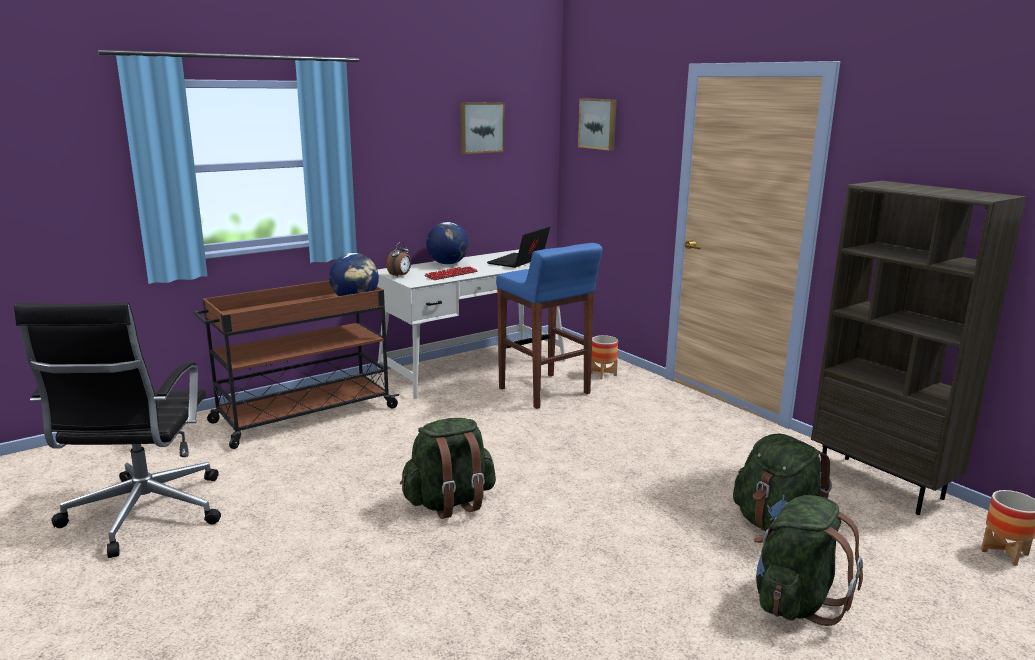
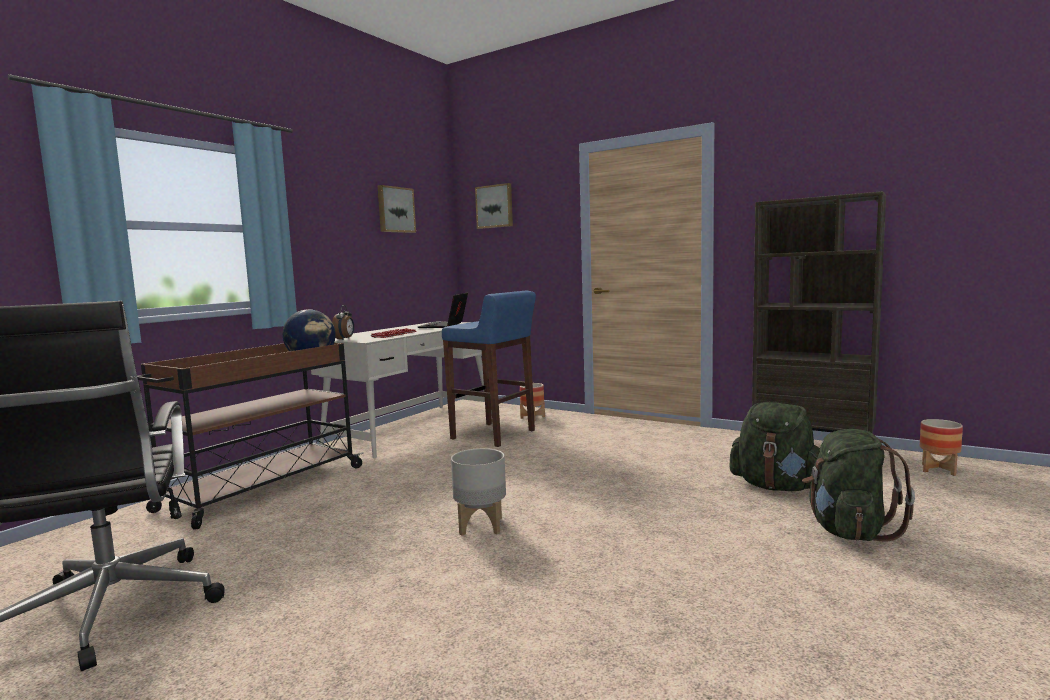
camera: 20 degrees left, 10 degrees down
(447, 263) = (380, 331): globe -> none
(450, 502) = (481, 526): green backpack -> grey planter

